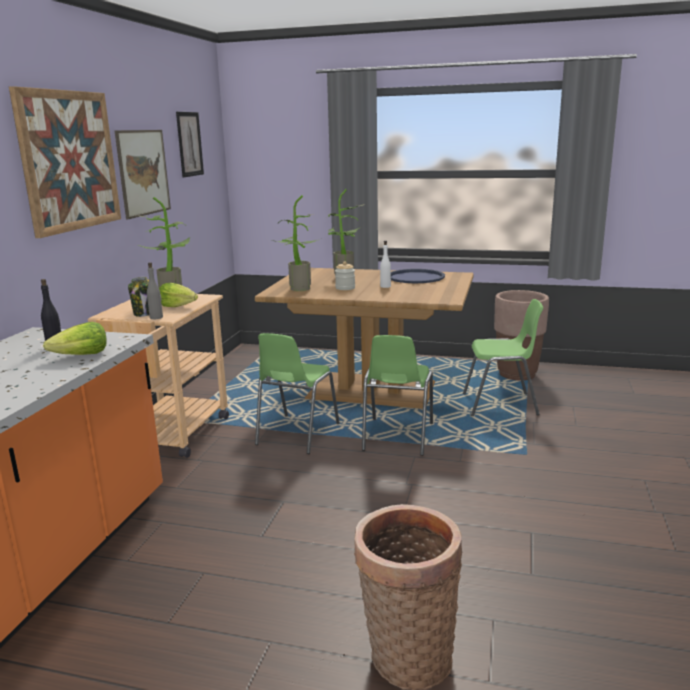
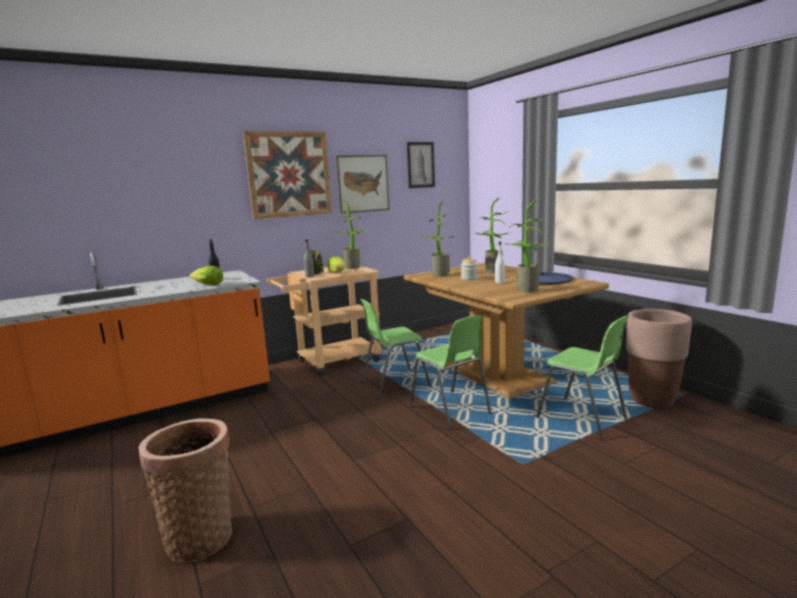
camera: 45 degrees right, 5 degrees down
(397, 437) = (450, 410): green chair -> green chair turned 90 degrees counterclockwise
(435, 291) = (526, 291): none -> potted plant

